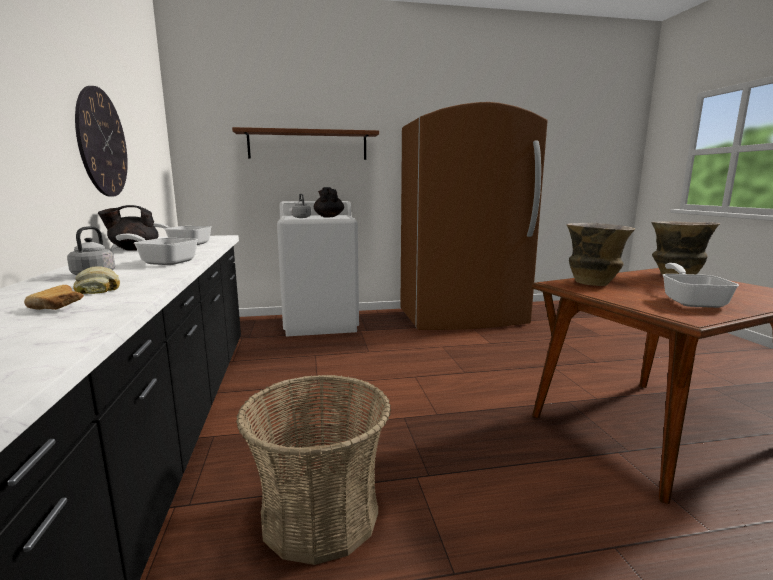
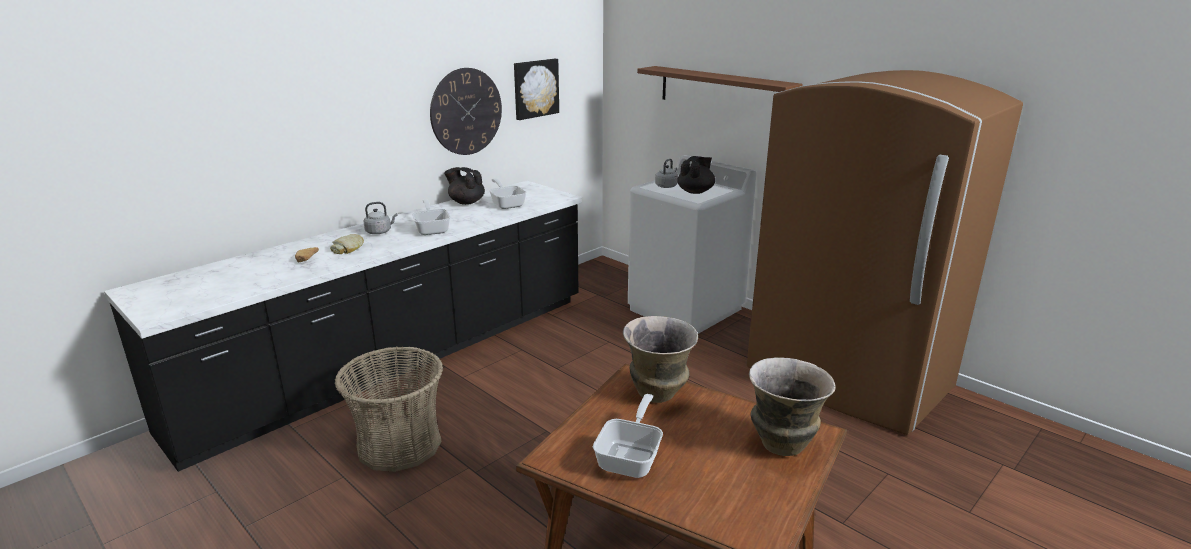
camera: 55 degrees right, 10 degrees up
(140, 138) = (535, 88): none -> picture
(691, 301) = (631, 457): frying pan -> frying pan turned 45 degrees counterclockwise

